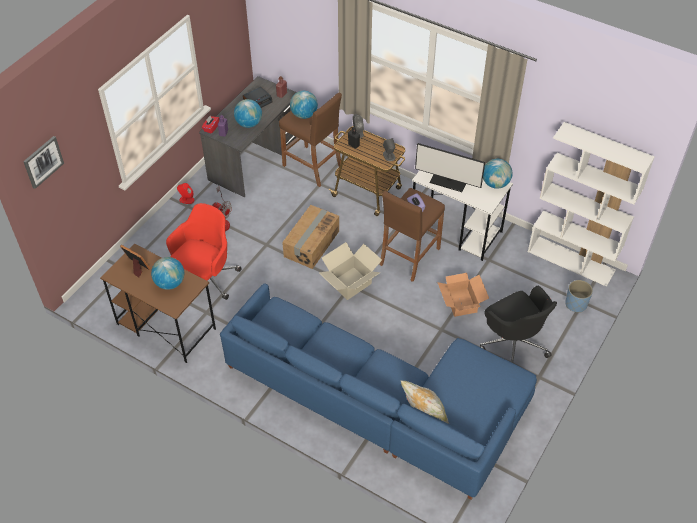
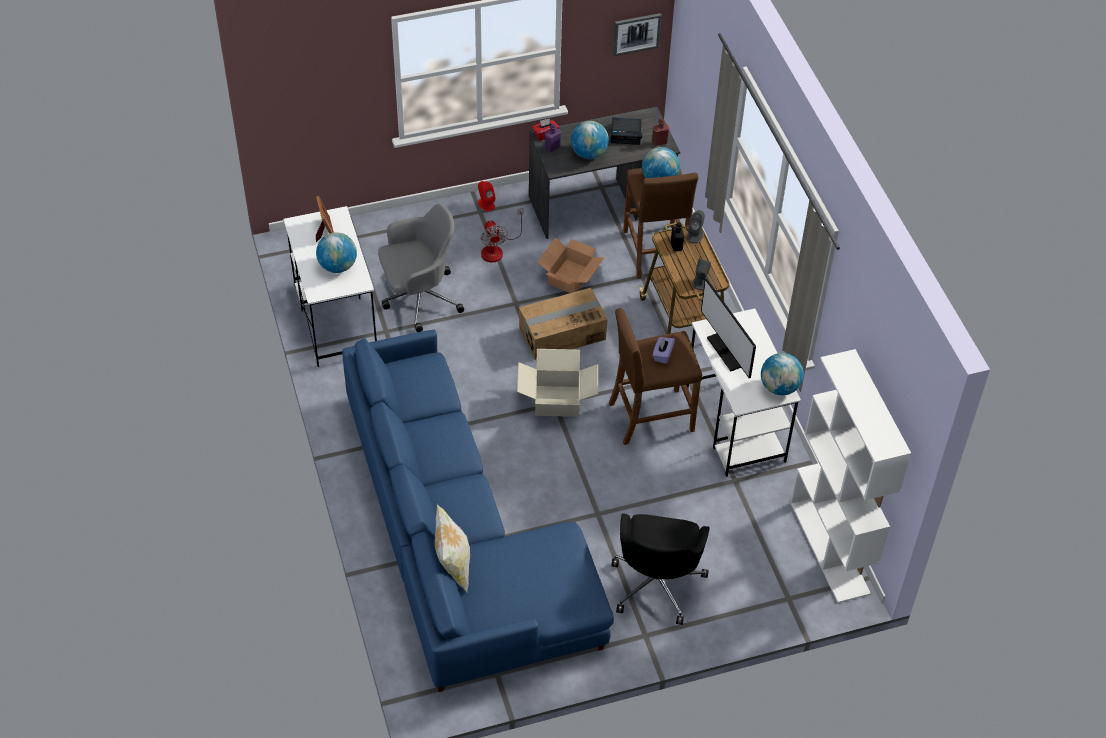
camera: 40 degrees right, 0 degrees up
(43, 161) = (285, 62): picture -> picture (636, 33)
(165, 326) = (335, 318): brown desk -> white desk
(205, 279) = (419, 298): red office chair -> grey office chair
(460, 303) = (650, 502): cardboard box -> cardboard box (569, 277)
(576, 304) = (777, 595): blue planter -> none

